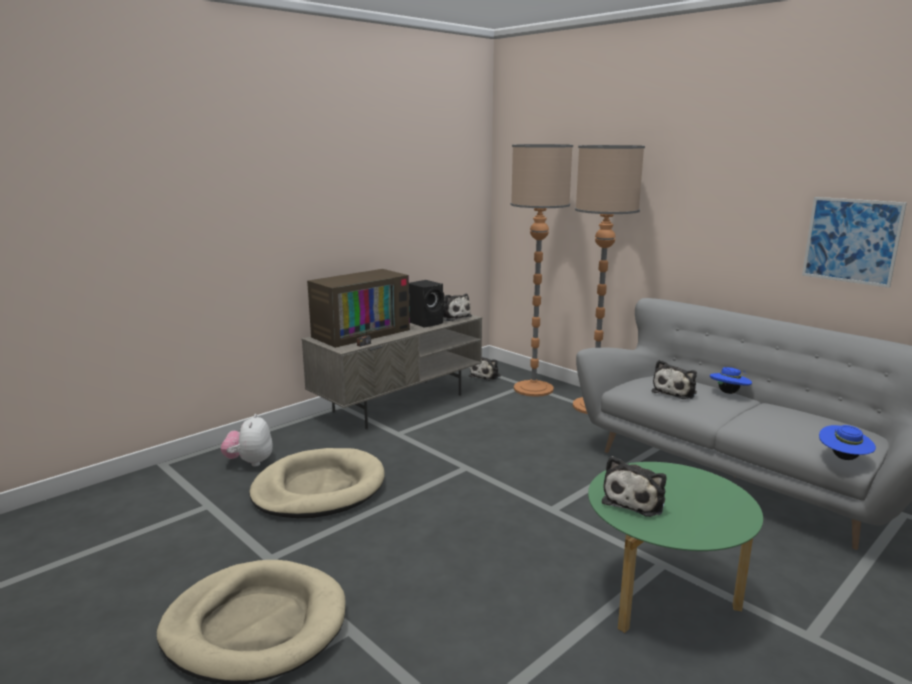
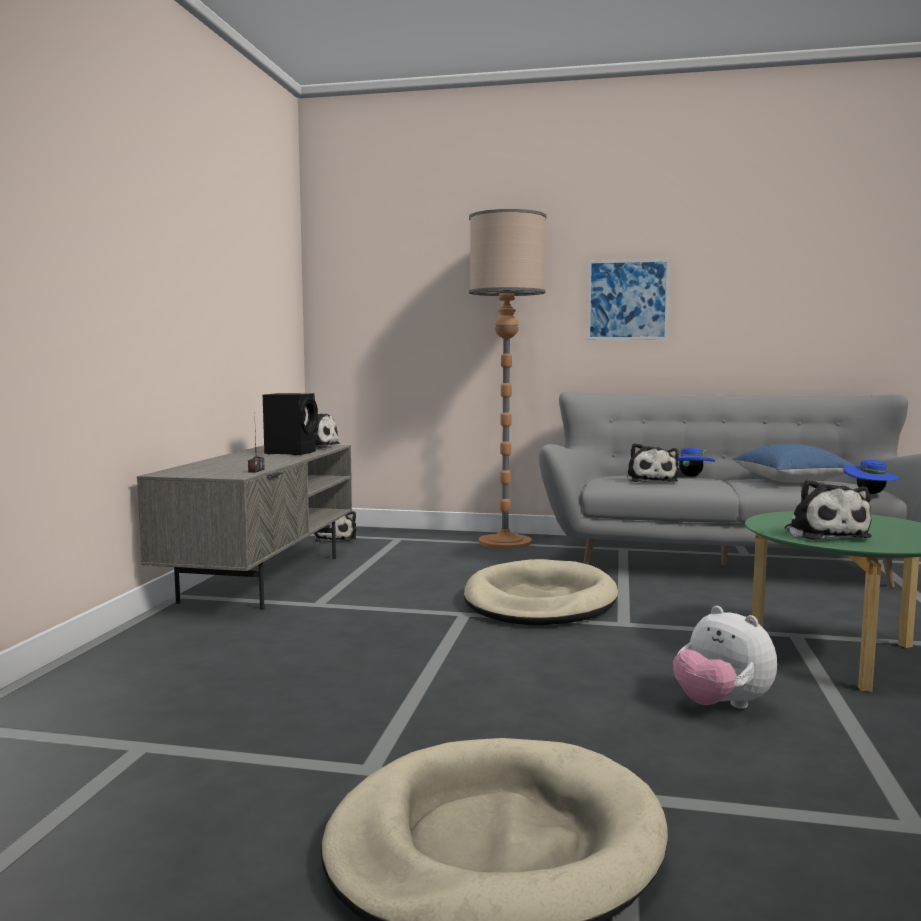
camera: 35 degrees left, 10 degrees down
(250, 462) = (129, 681): plush toy -> plush toy (721, 705)
(319, 488) = (304, 679): beige dog bed -> beige dog bed (540, 601)
(360, 332) = (220, 465): television -> none
(533, 389) = (413, 540): floor lamp -> none
(804, 422) = (791, 481): none -> blue pillow
(851, 241) = (768, 305): picture -> picture (627, 300)

